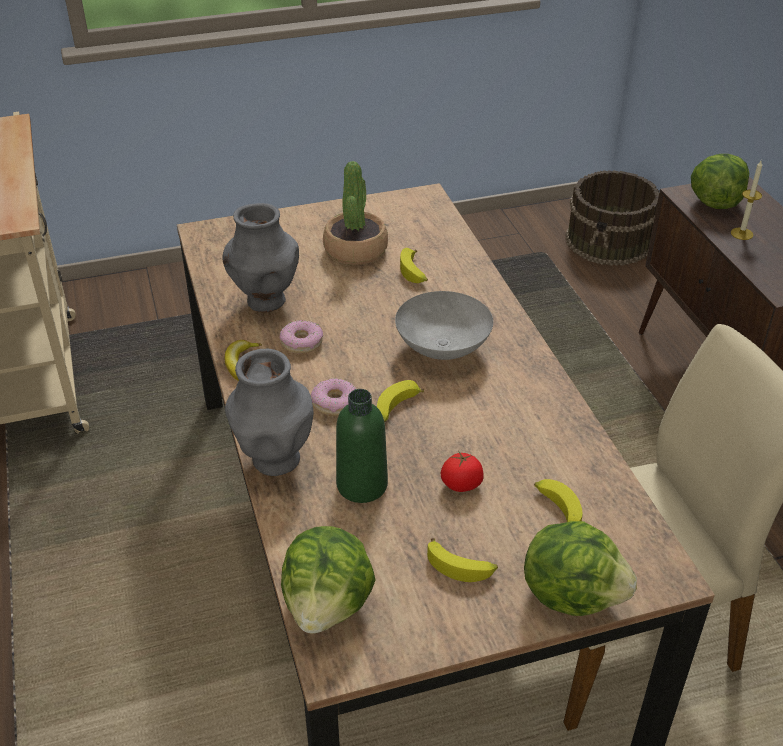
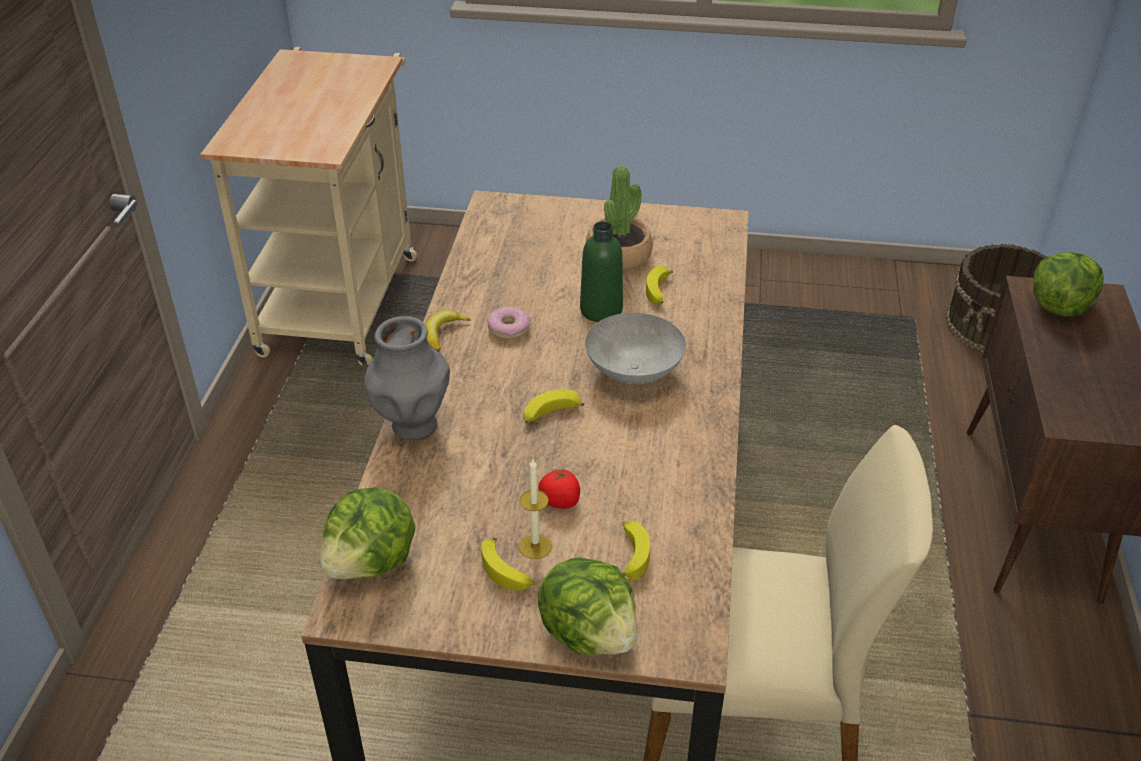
camera: 25 degrees right, 0 degrees up
(265, 301) = (502, 282): grey vase -> none
(334, 403) = (499, 392): donut -> none
(362, 485) = (472, 471): green bottle -> green bottle (601, 310)
(742, 233) = (1065, 348): candle -> candle (535, 546)

